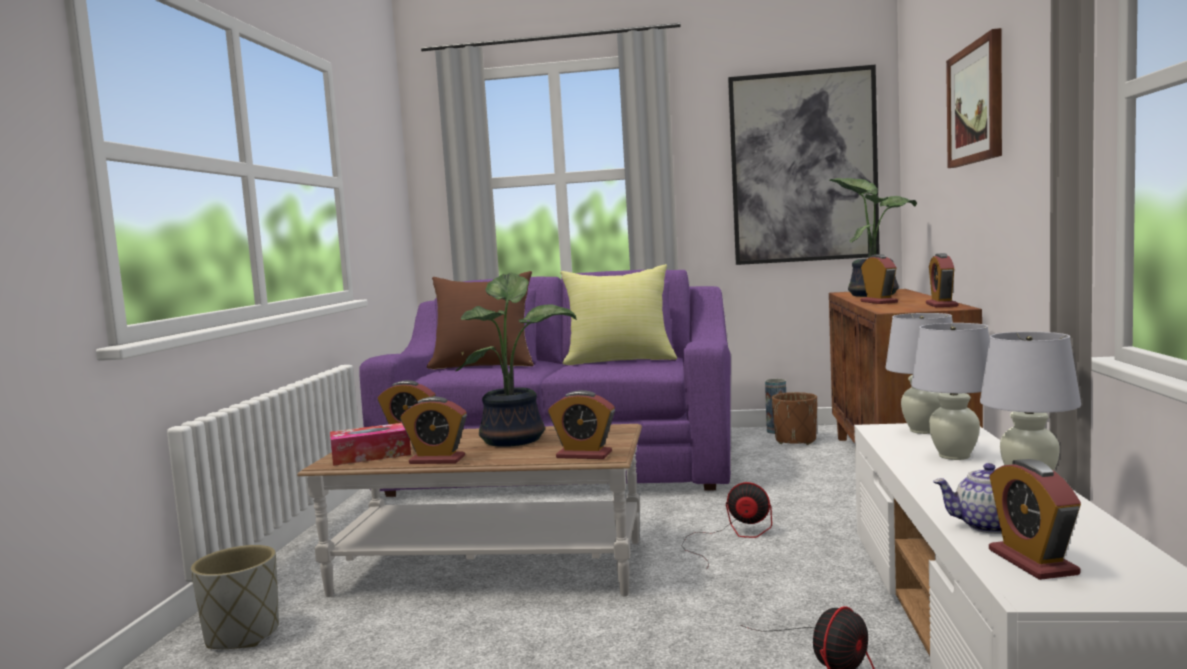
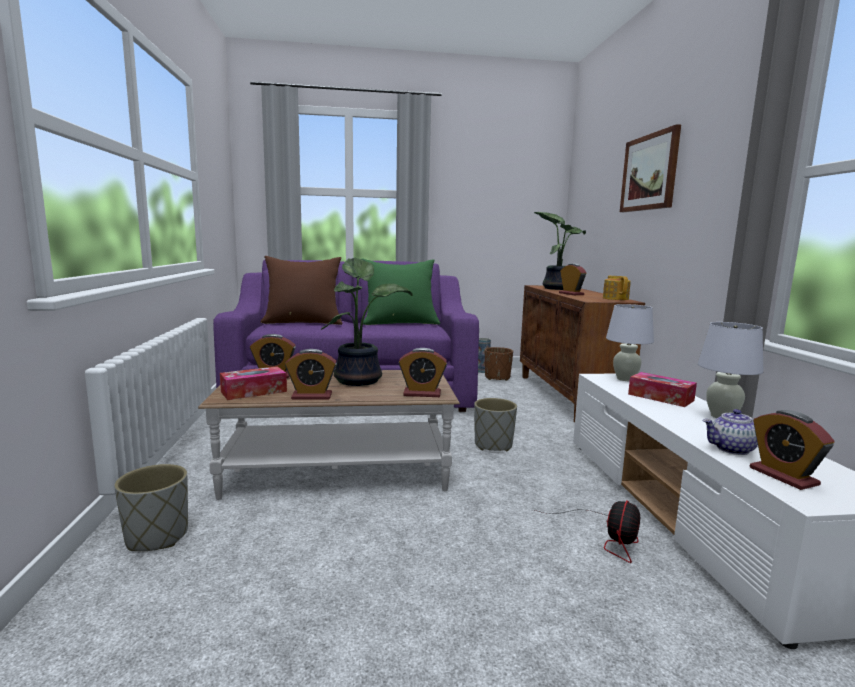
camera: 15 degrees left, 5 degrees up
(620, 360) = (400, 323): yellow pillow -> green pillow
(731, 537) = (493, 445): fan -> grey planter
(803, 167) = (510, 202): picture -> none
(941, 305) = (615, 298): alarm clock -> teapot
(954, 456) = (660, 397): white table lamp -> tissue box

